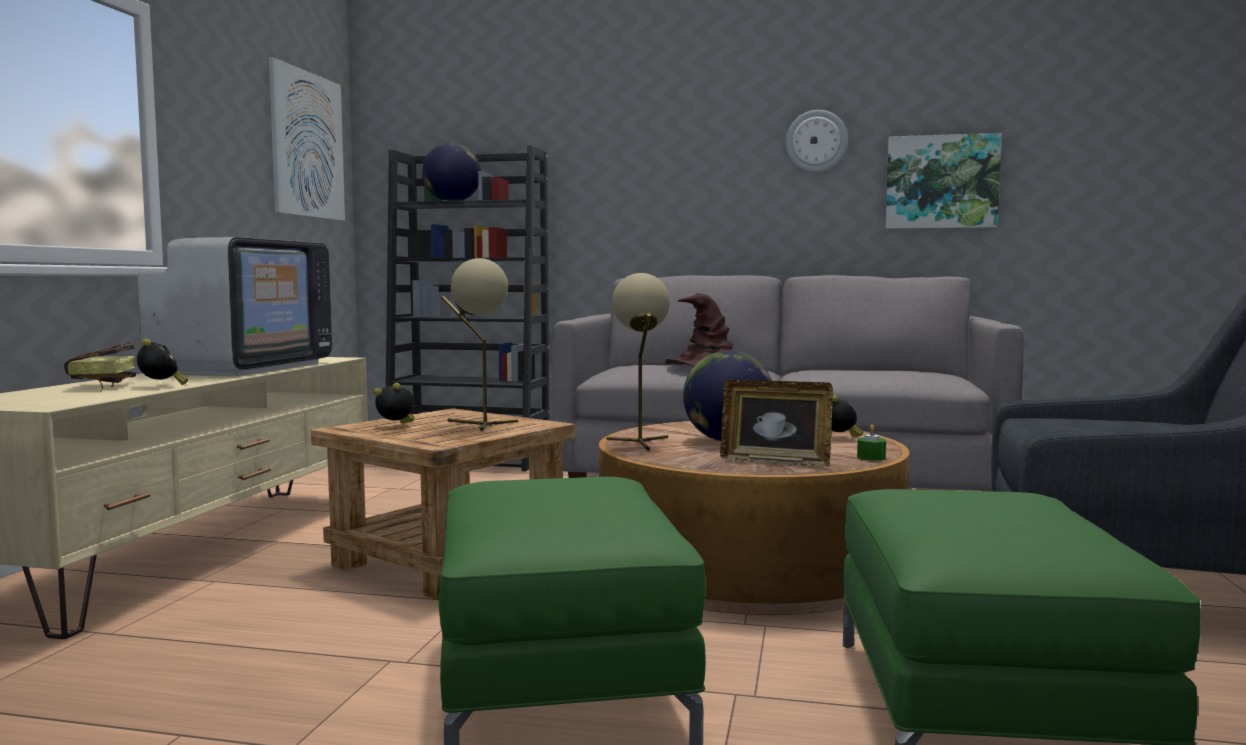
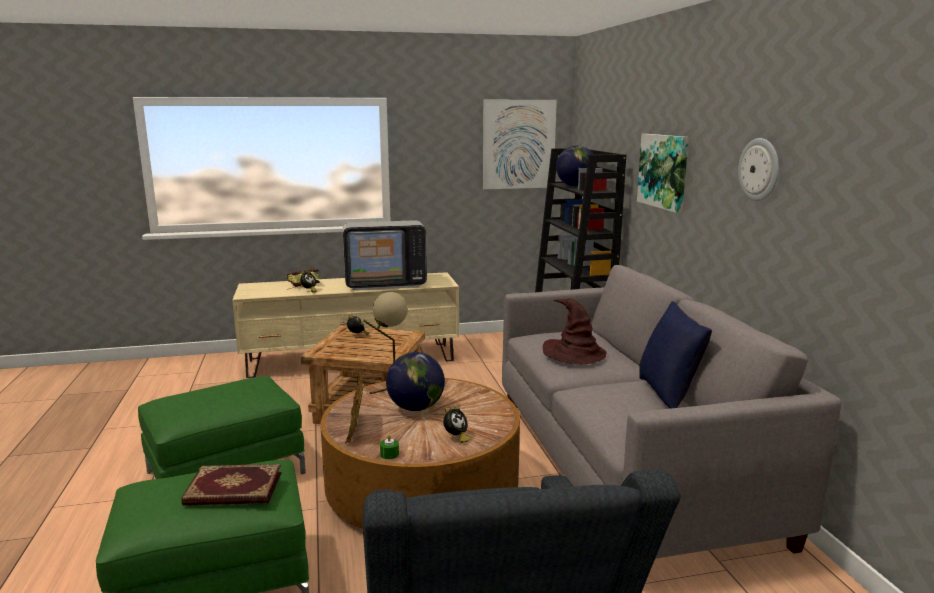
camera: 65 degrees right, 10 degrees up
(480, 424) = (375, 348): beige table lamp -> none
(843, 368) = (668, 394): none -> blue pillow
(941, 182) = (845, 234): picture -> picture (664, 171)
(993, 496) = (233, 490): none -> book

